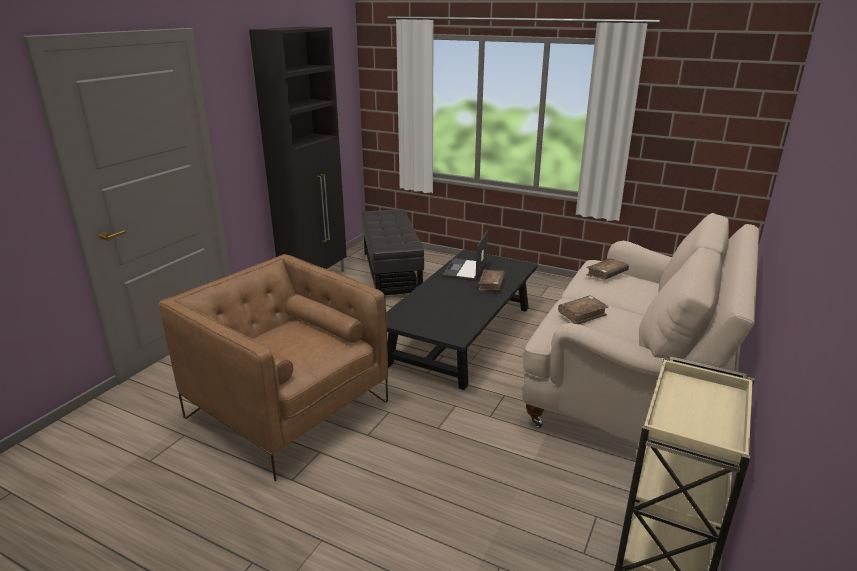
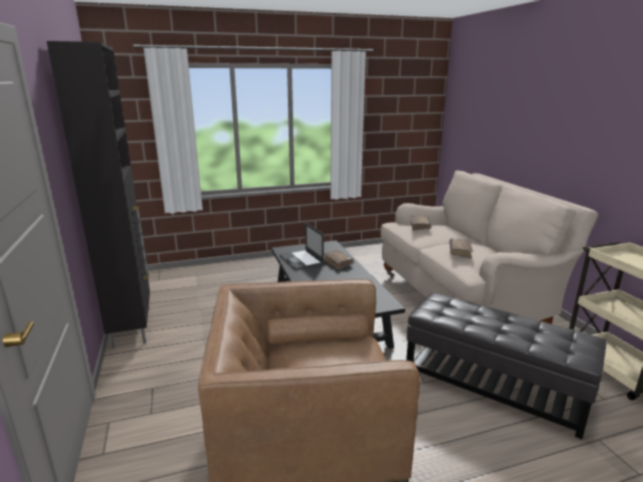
camera: 45 degrees left, 5 degrees down
(390, 273) = (197, 293): black ottoman -> black ottoman (492, 385)

